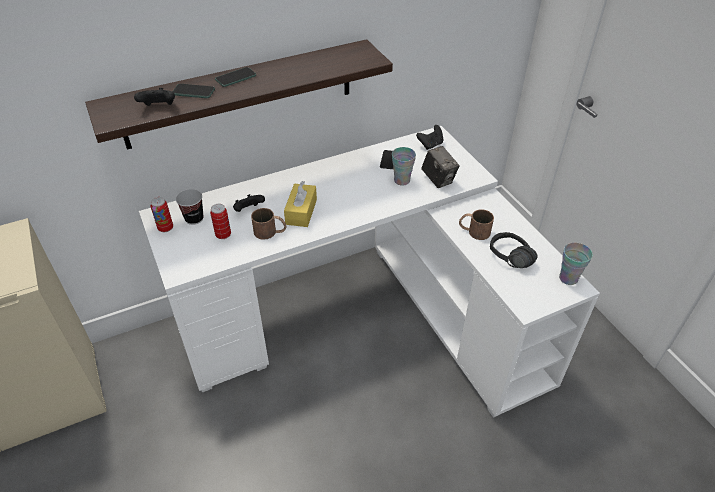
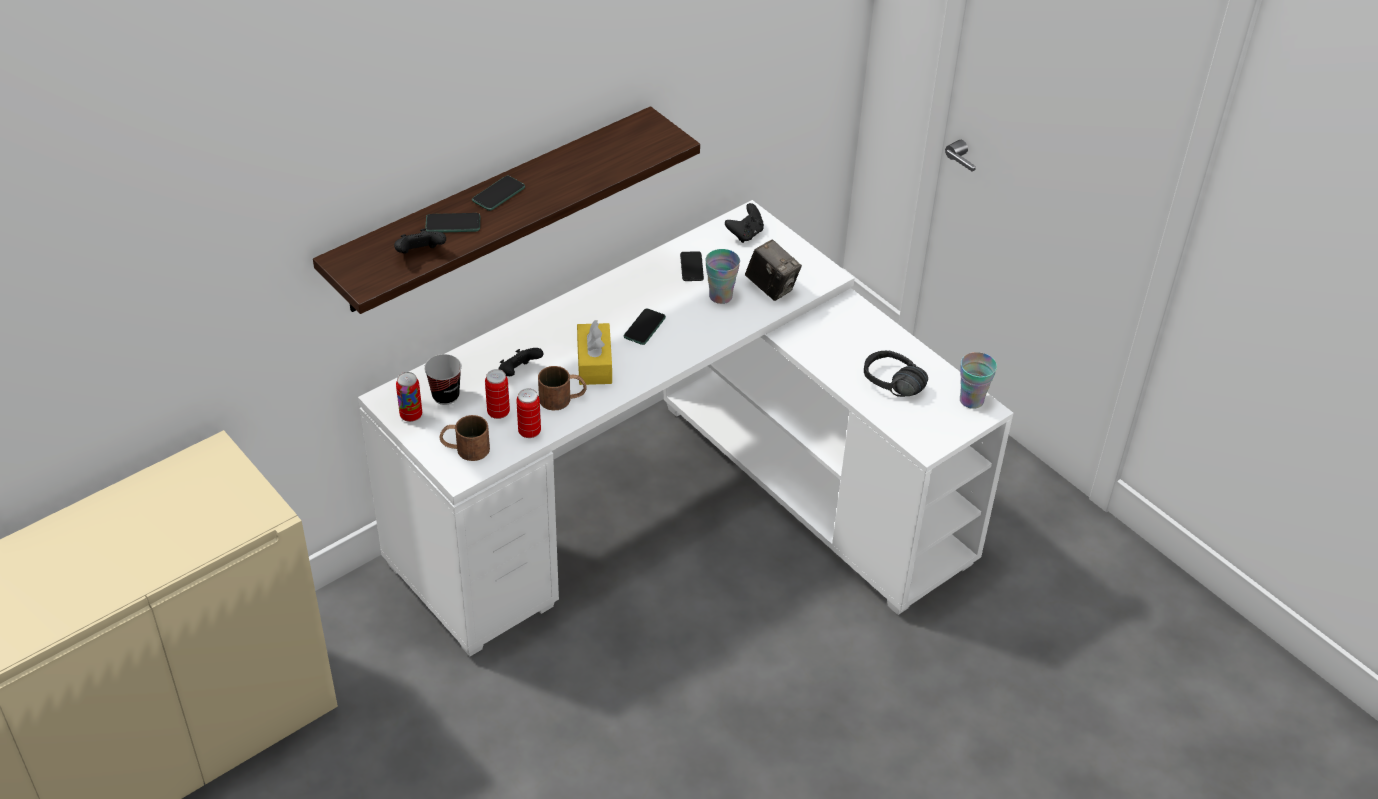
camera: 15 degrees left, 0 degrees up
(238, 251) = (529, 432): none -> can
(343, 193) = (644, 327): none -> phone
(474, 231) = (837, 355): brown mug -> brown mug (465, 448)

